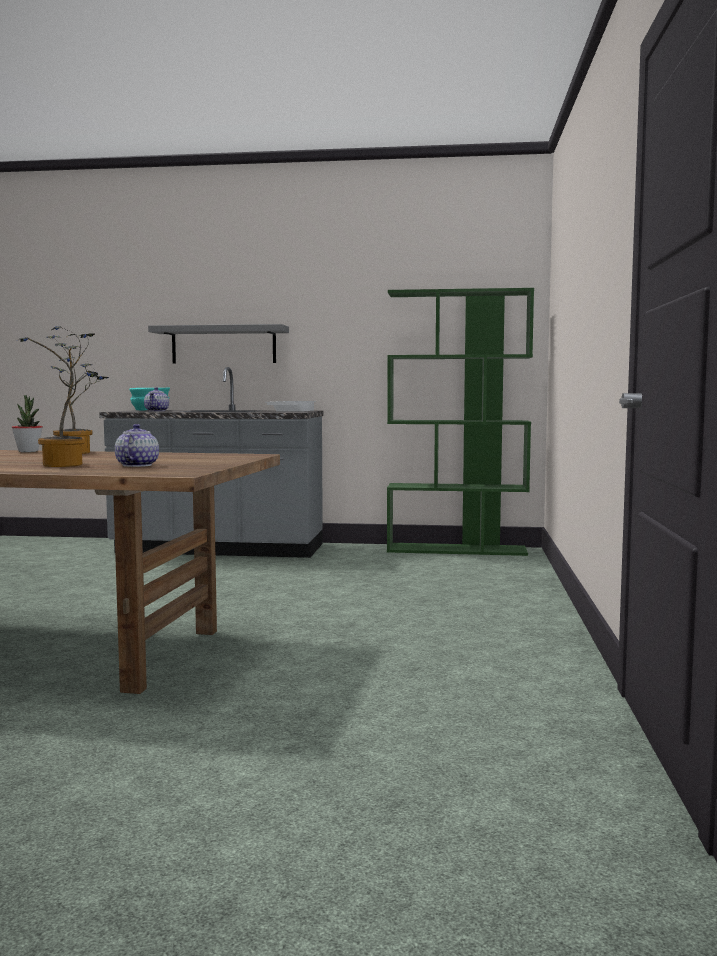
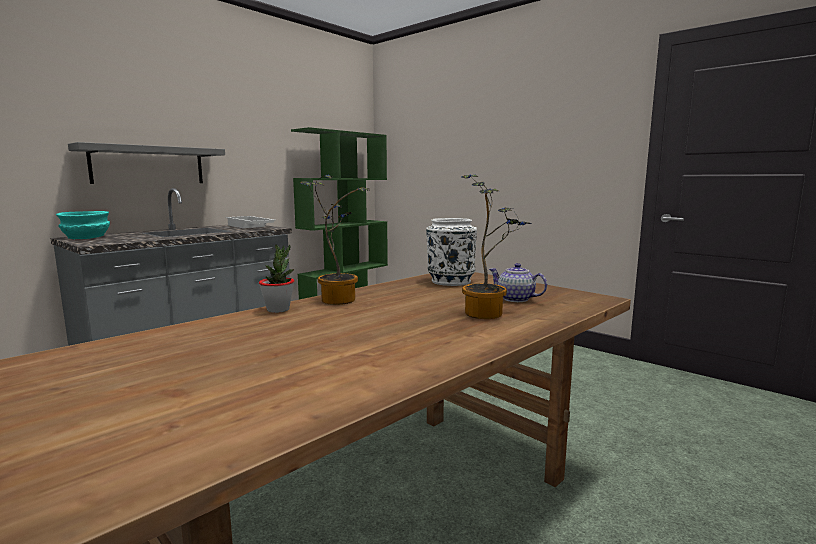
camera: 55 degrees left, 5 degrees up
(157, 411) = (130, 238): teapot -> none
(198, 456) = (450, 281): none -> white vase

